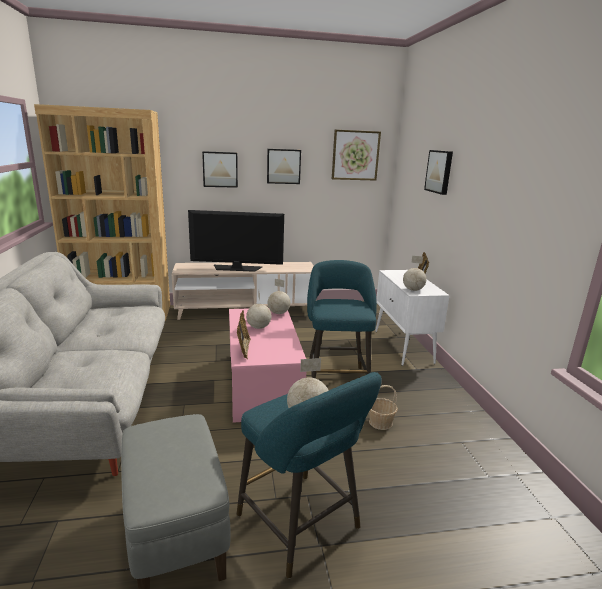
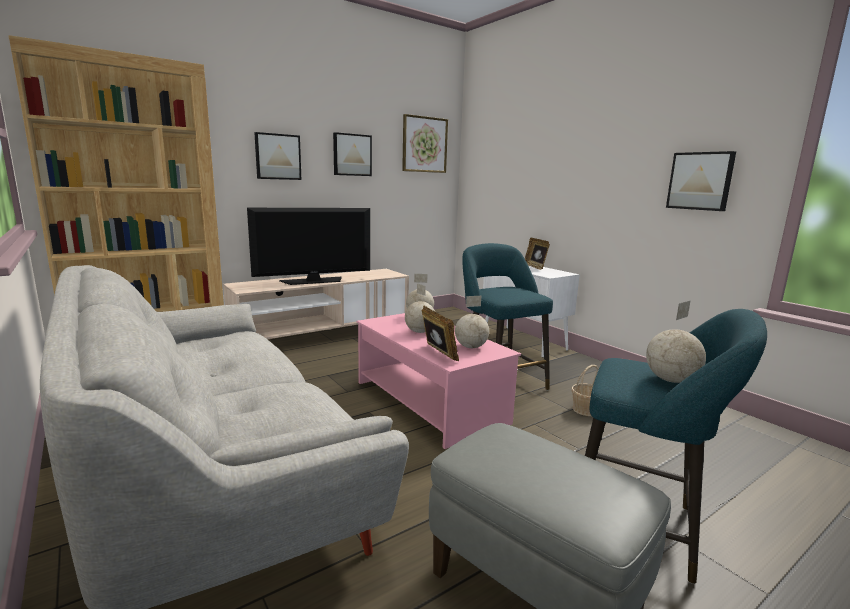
camera: 25 degrees left, 5 degrees down
(412, 290) = (543, 274): globe -> globe (470, 347)
(440, 171) = (542, 152): picture -> picture (700, 181)

